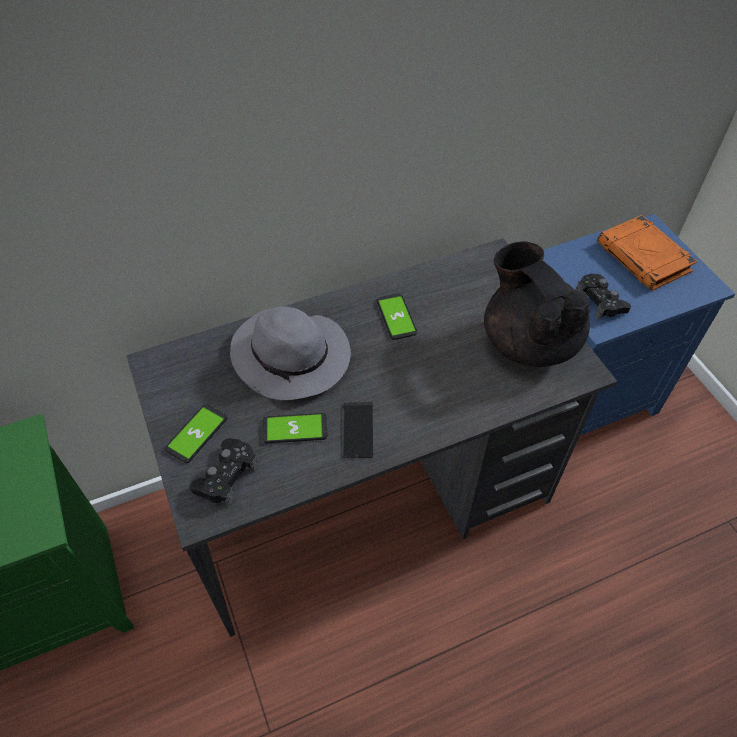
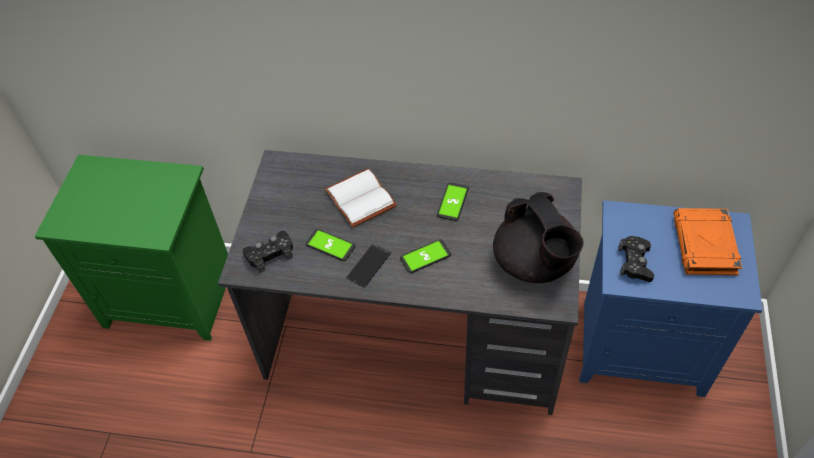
camera: 35 degrees right, 0 degrees up
(196, 434) = (271, 219): phone -> phone (425, 257)
(292, 358) = (362, 198): grey hat -> white book
(528, 341) = (534, 263): black teapot -> black teapot turned 150 degrees clockwise

